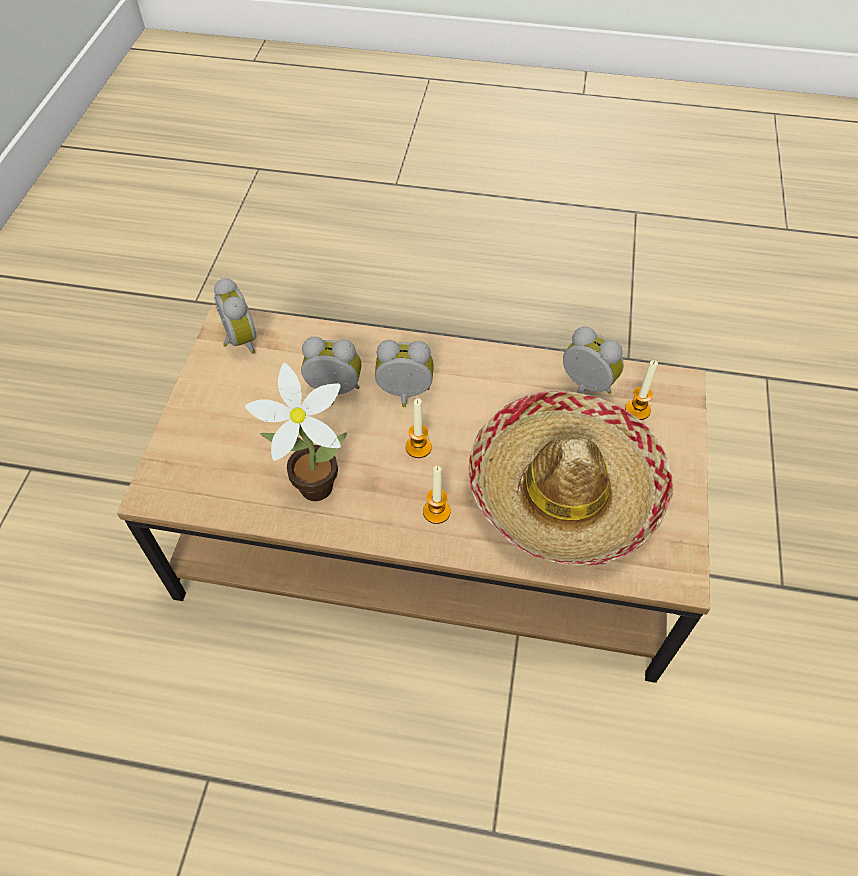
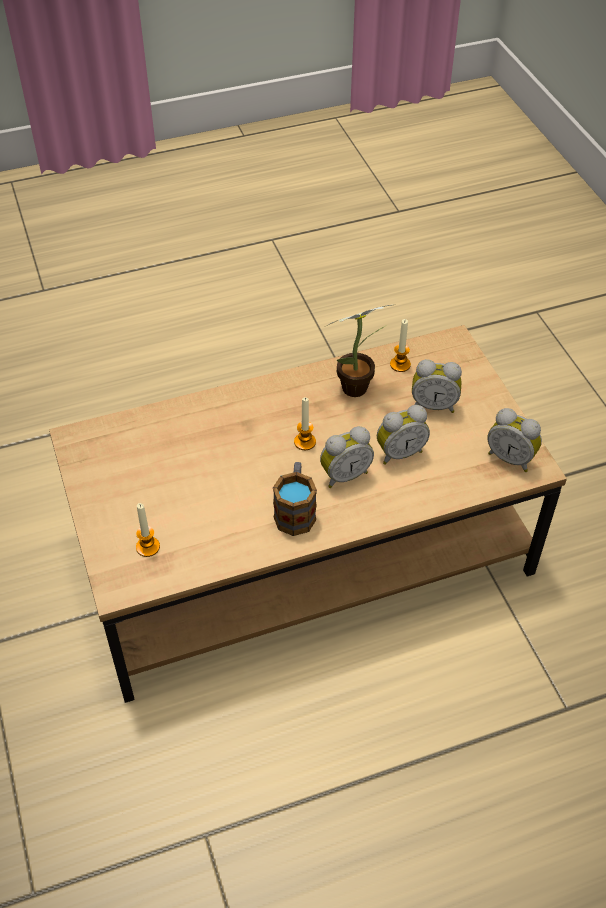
camera: 150 degrees right, 5 degrees down
(436, 512) = (262, 407): candle -> candle (400, 364)
(476, 382) = (295, 510): none -> mug
(565, 489) = (179, 459): hat -> none
(585, 387) = (201, 547): alarm clock -> alarm clock (433, 405)

